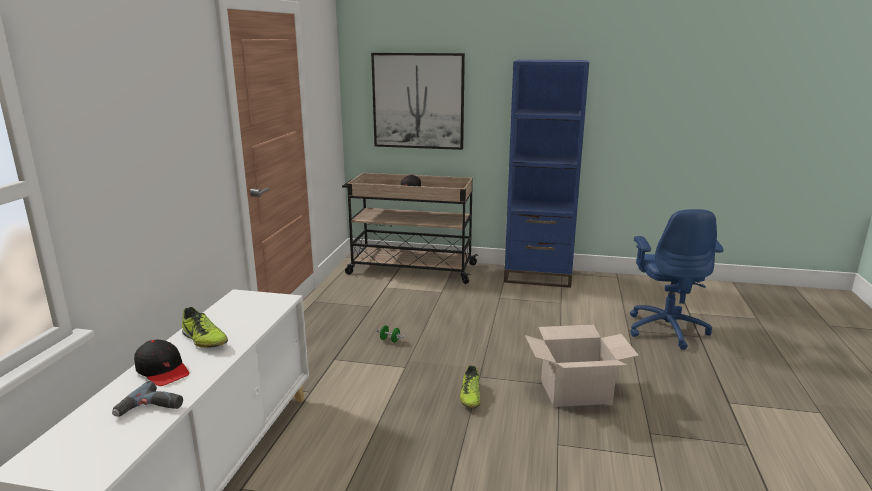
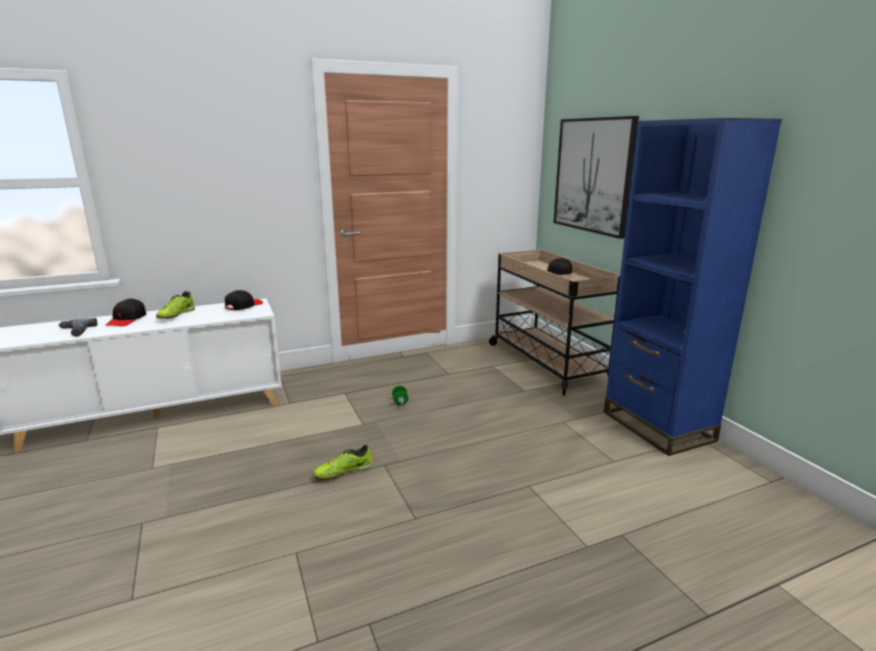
camera: 55 degrees right, 0 degrees up
(242, 303) = (244, 306): none -> black cap
(575, 392) = (411, 534): cardboard box -> none
(666, 329) = (678, 571): blue office chair -> none

